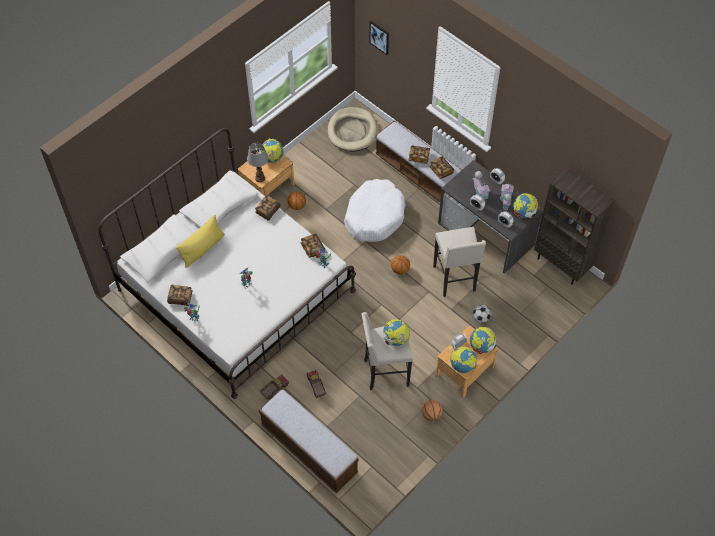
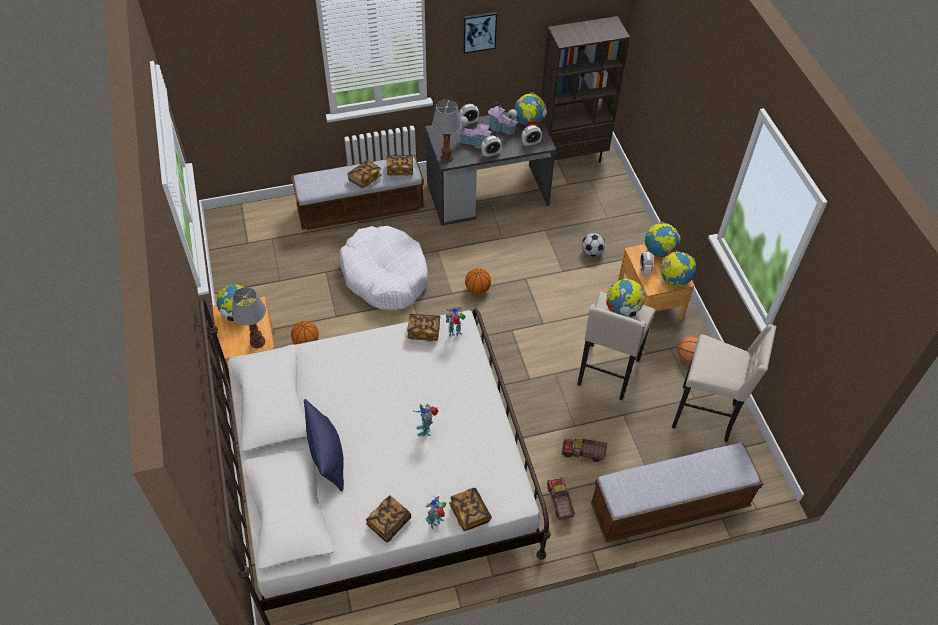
camera: 60 degrees left, 5 degrees down
(202, 249) = (327, 455): yellow pillow -> blue pillow
(268, 211) = (327, 350): book -> book (470, 513)
(352, 131) = (248, 236): beige dog bed -> none
(379, 37) = (218, 81): picture -> picture (479, 31)
(454, 186) = (447, 157): none -> table lamp
(455, 279) = (526, 248): beige stool -> beige stool (706, 415)

